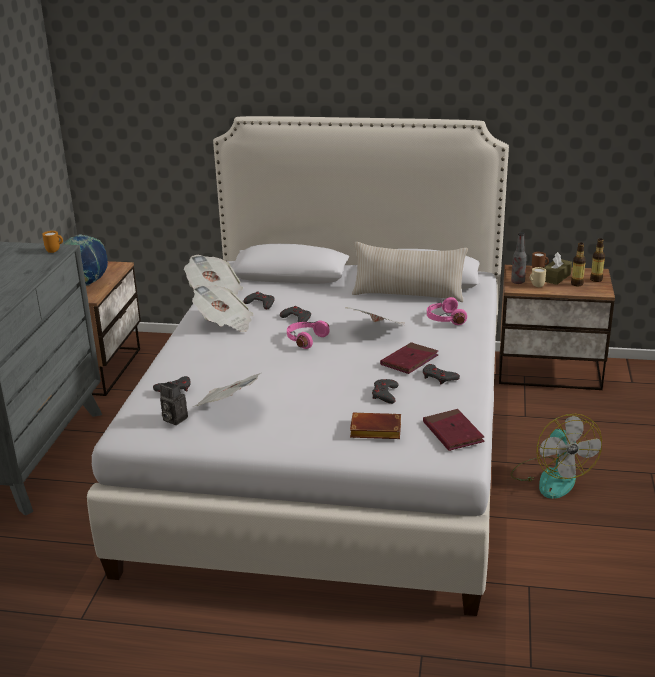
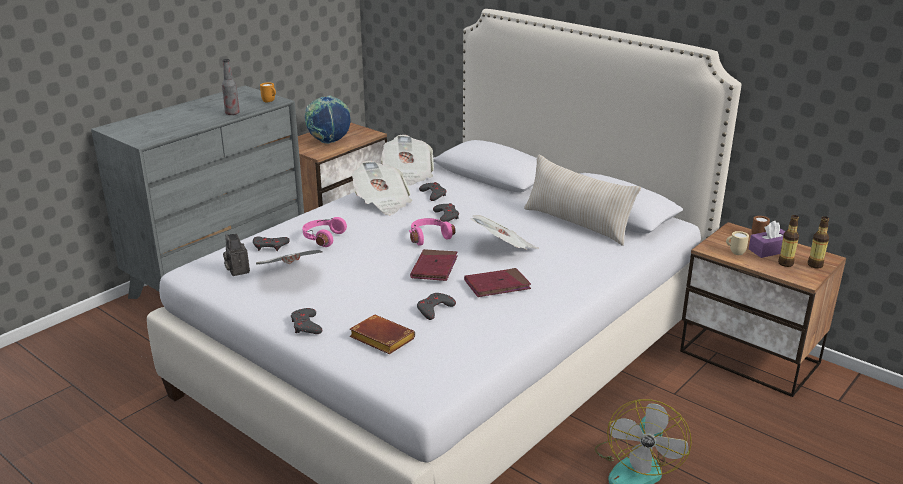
camera: 30 degrees right, 0 degrees up
(439, 377) = (504, 310): grey game controller -> grey game controller (306, 325)
(444, 319) = (583, 257): pink headphones -> pink headphones (322, 238)
(453, 433) = (449, 367): red book -> red book (434, 268)
(517, 282) = (719, 243): bottle -> bottle (232, 113)
(556, 277) = (769, 250): brown tissue box -> purple tissue box

